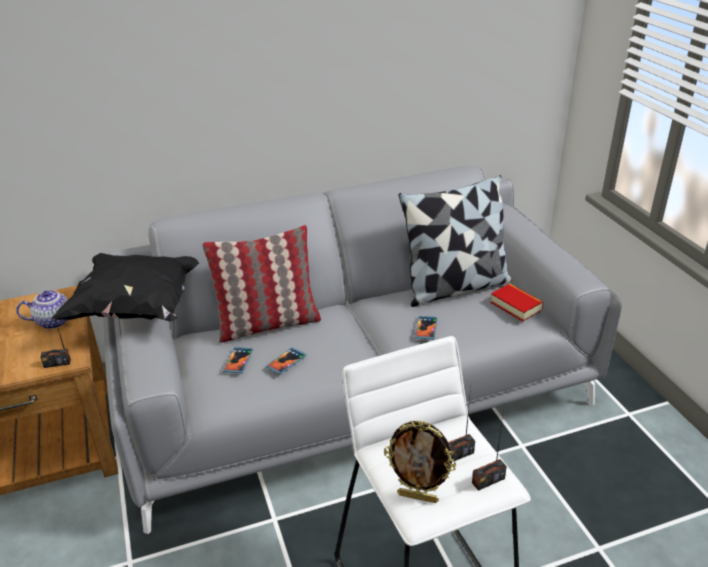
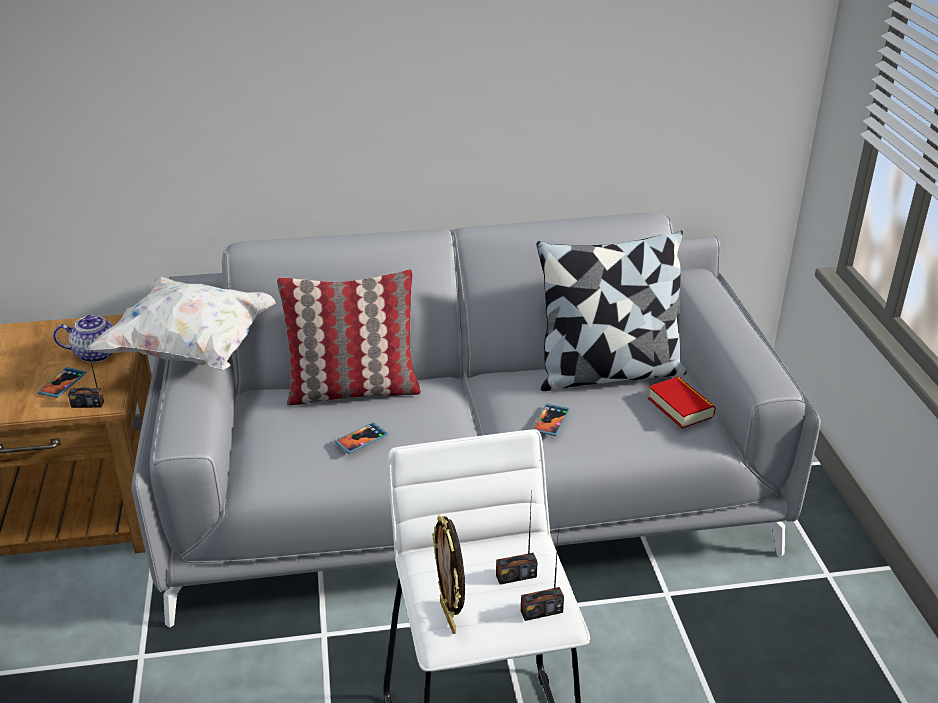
camera: 10 degrees right, 0 degrees up
(137, 308) = (193, 349): black pillow -> white pillow
(238, 361) = (303, 431): phone -> phone (62, 384)
(418, 497) = (449, 616): picture frame -> picture frame turned 45 degrees clockwise

